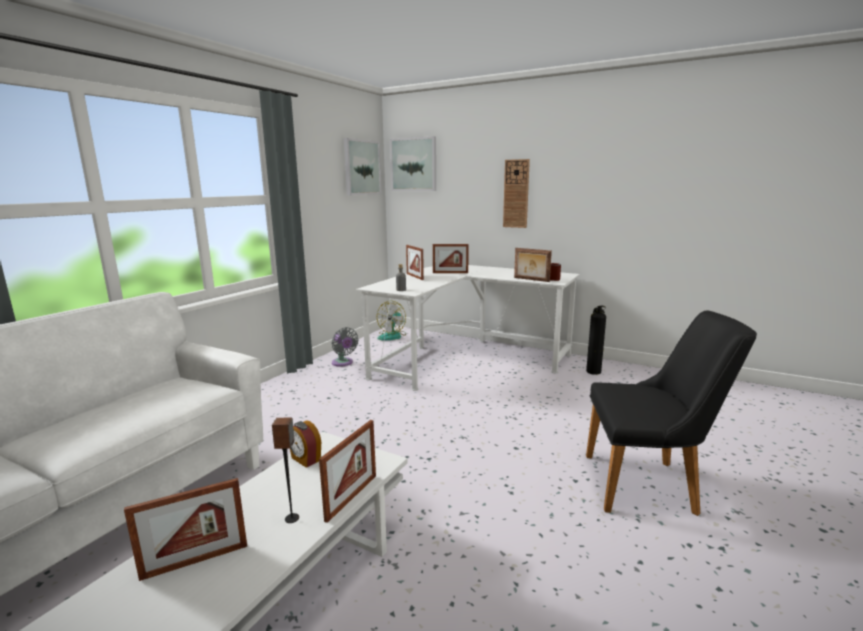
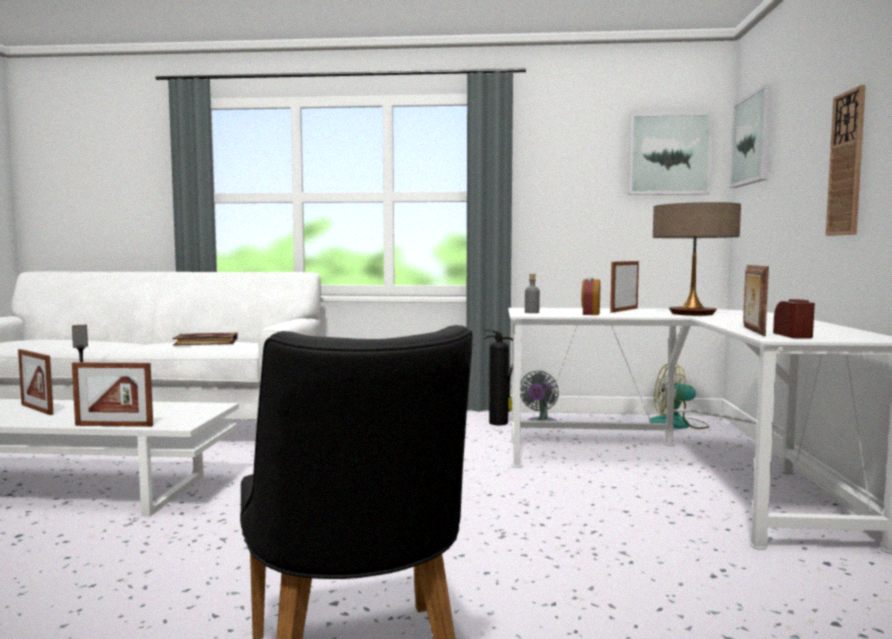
camera: 65 degrees right, 10 degrees down
(145, 402) = (206, 342): none -> book
(305, 459) = (180, 406): alarm clock -> alarm clock (590, 314)
(450, 273) = (692, 314): picture frame -> table lamp
(593, 371) = (845, 586): fire extinguisher -> fire extinguisher (499, 423)

